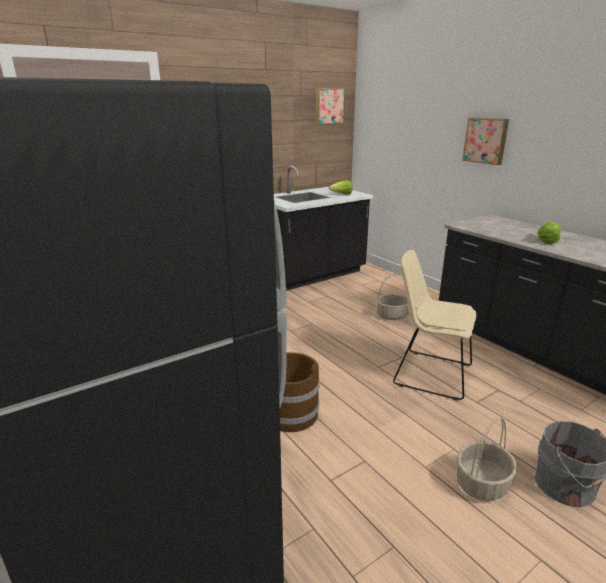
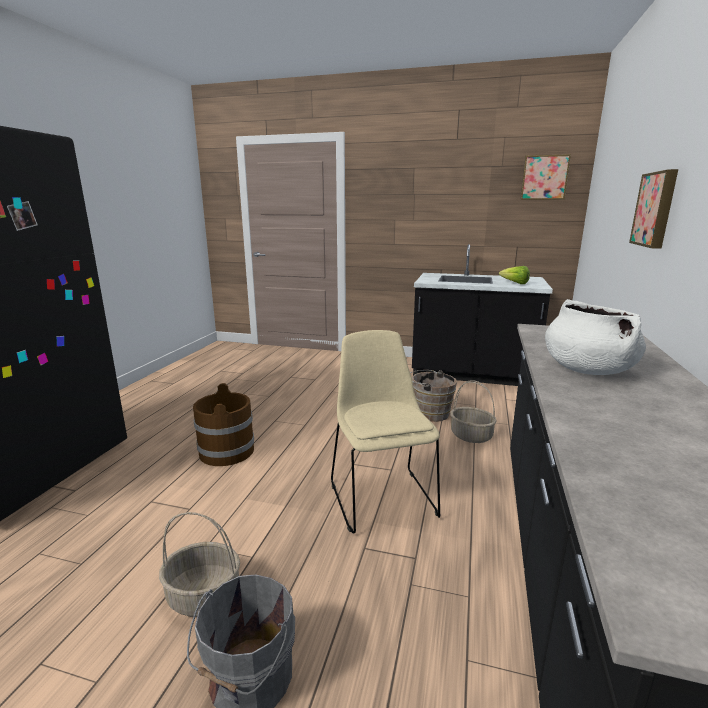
camera: 50 degrees right, 5 degrees down
(345, 313) = (429, 413): none -> brown bucket
(545, 241) = (586, 370): lettuce -> white cooking pot

